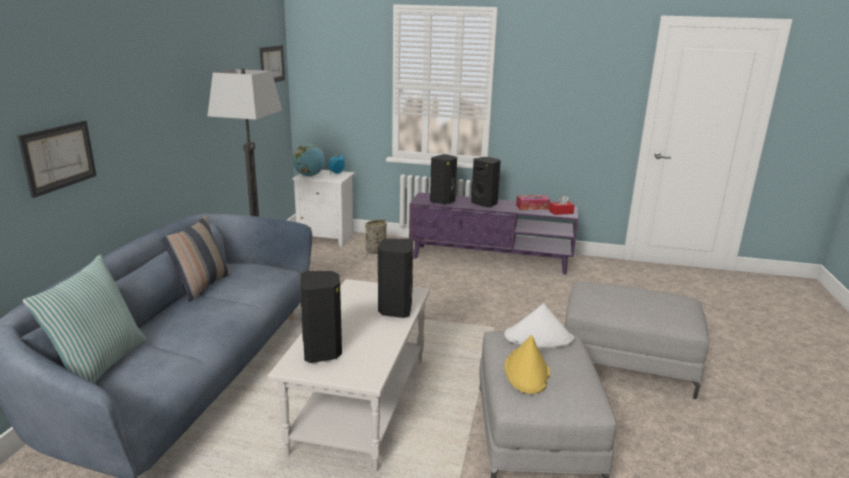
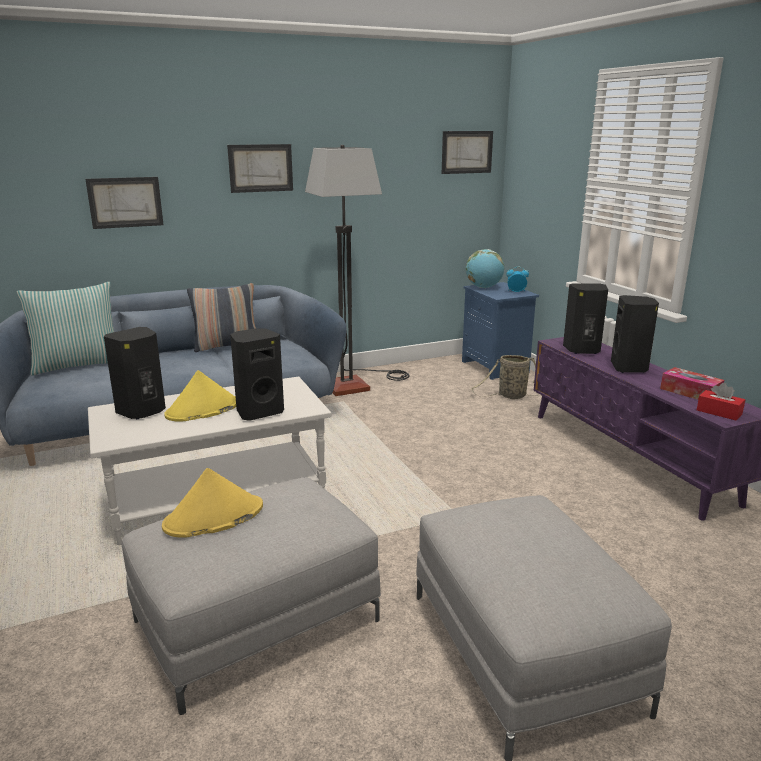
camera: 55 degrees right, 0 degrees up
(160, 97) = (260, 168): none -> picture
(327, 237) = (496, 367): white nightstand -> blue nightstand
(358, 327) = (203, 410): none -> yellow hat
(539, 338) = (306, 504): white hat -> none

